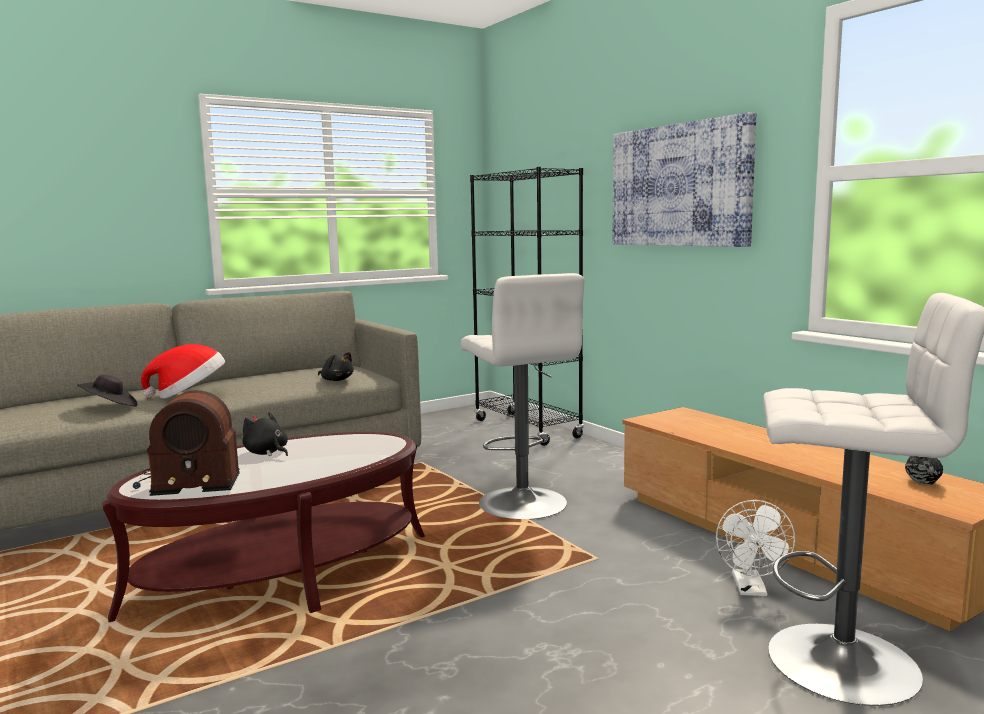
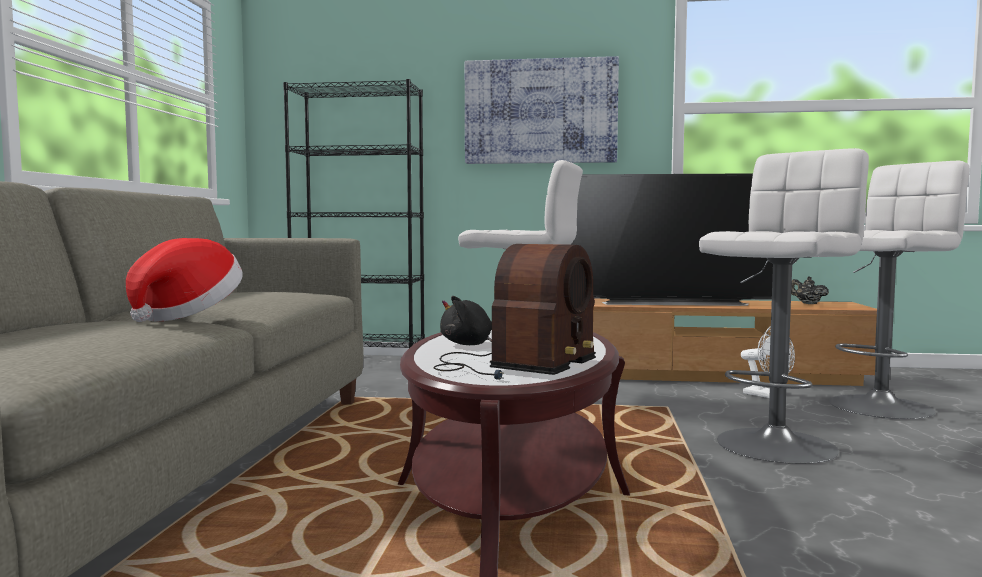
camera: 50 degrees left, 5 degrees down
(110, 407) = (128, 333): black hat -> none
(336, 380) = (304, 295): black plush toy -> none
(547, 638) = (777, 446): none -> white stool
(743, 437) = (672, 303): none -> television

